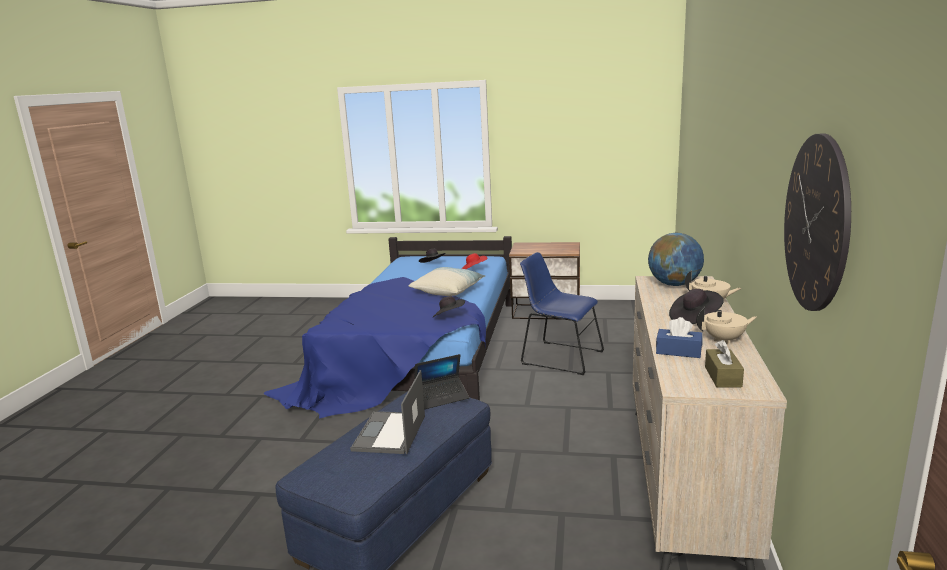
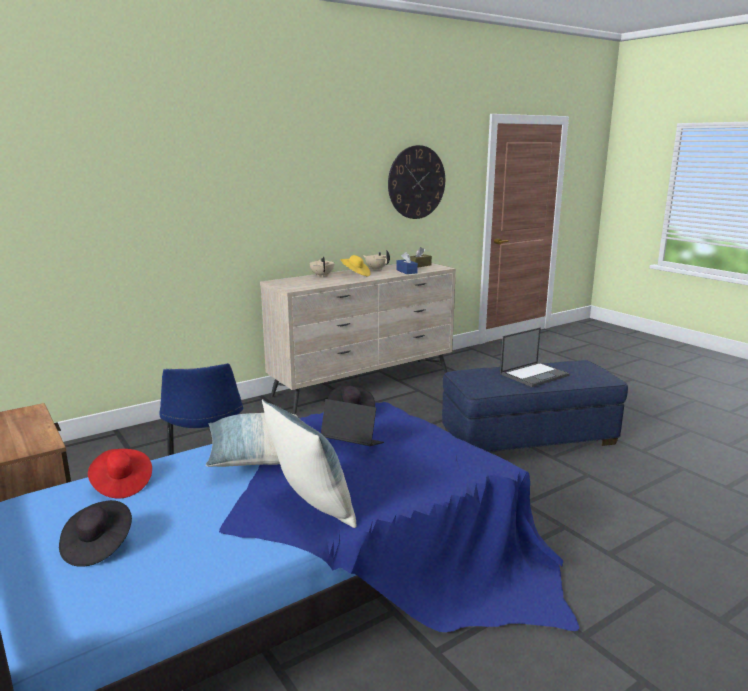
camera: 135 degrees left, 0 degrees up
(384, 290) = (312, 507): none -> pillow
(442, 397) = (471, 378): laptop -> laptop (352, 445)
(674, 284) = (295, 284): globe -> none
(695, 319) = (355, 274): black hat -> yellow hat

